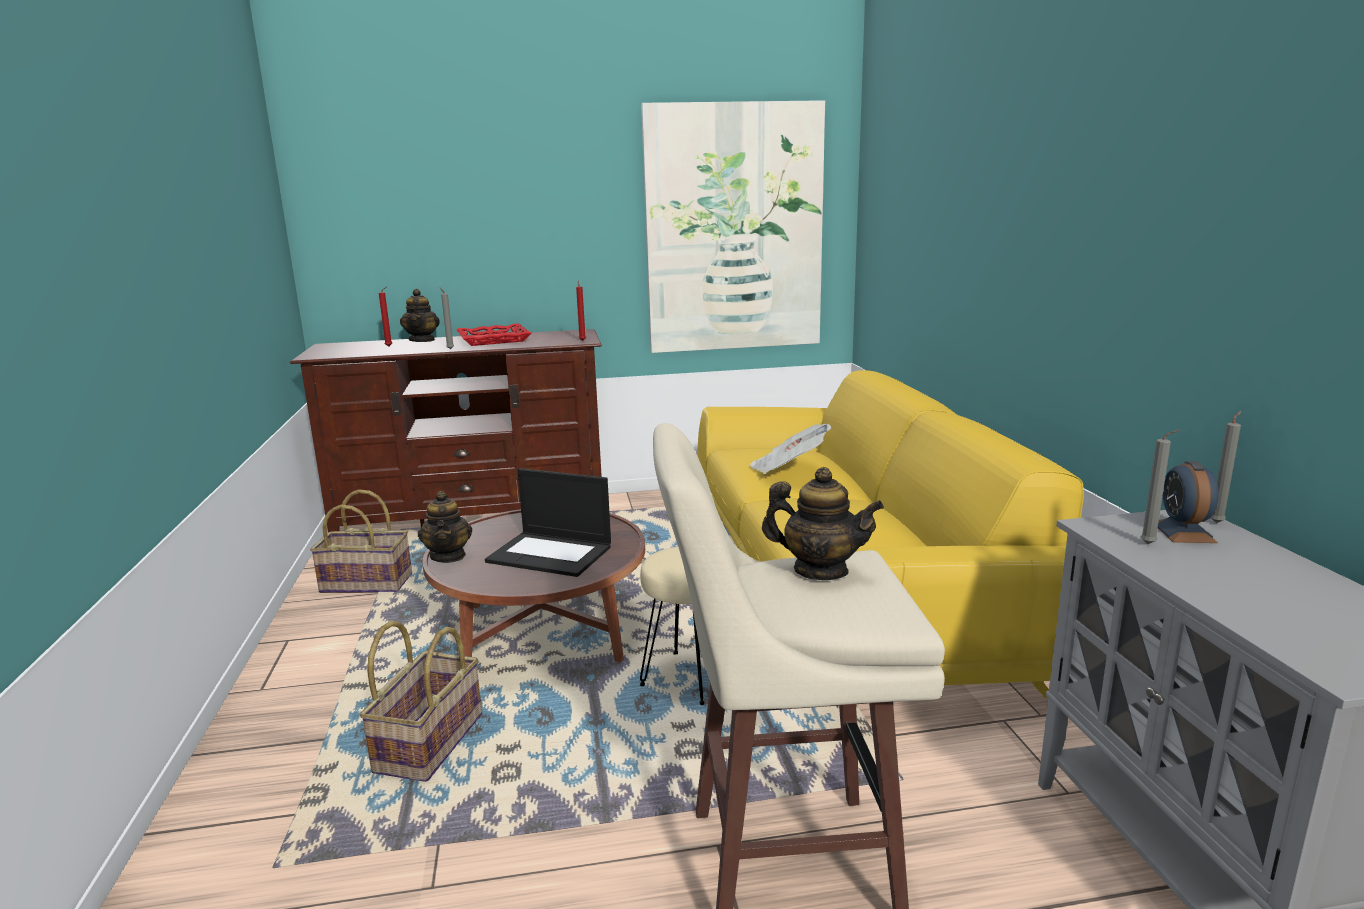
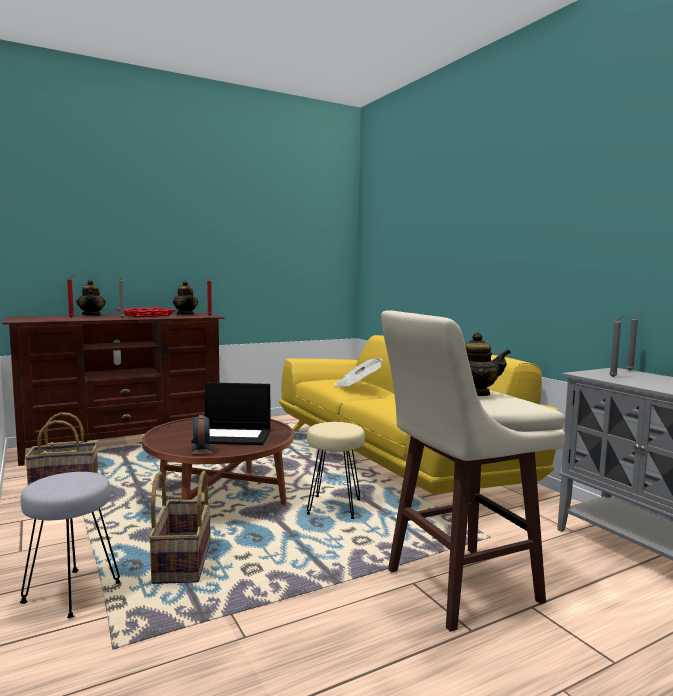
camera: 20 degrees left, 10 degrees down
(279, 767) = (71, 592): none -> grey stool
(448, 556) = (162, 441): teapot -> teapot (186, 314)
(734, 229) = (291, 256): picture -> none
(1183, 532) = (621, 373): alarm clock -> alarm clock (201, 450)

